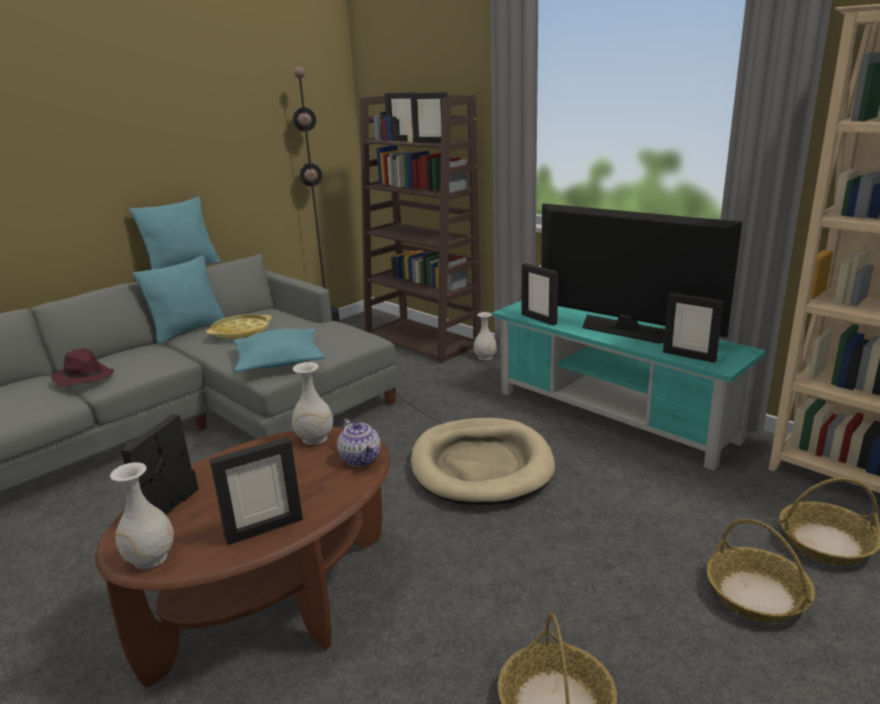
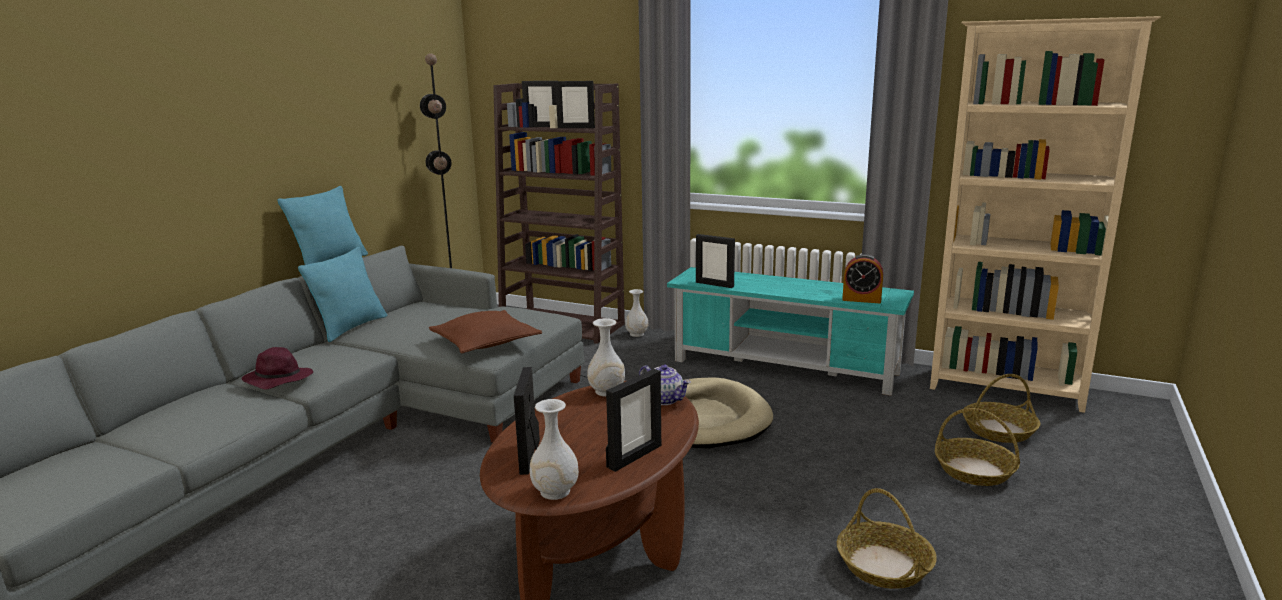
camera: 20 degrees left, 5 degrees down
(241, 332) = (418, 322): yellow tray -> none
(279, 360) = (485, 343): turquoise pillow -> brown pillow
(627, 330) = (796, 286): television -> none
(689, 356) = (861, 299): picture frame -> alarm clock

